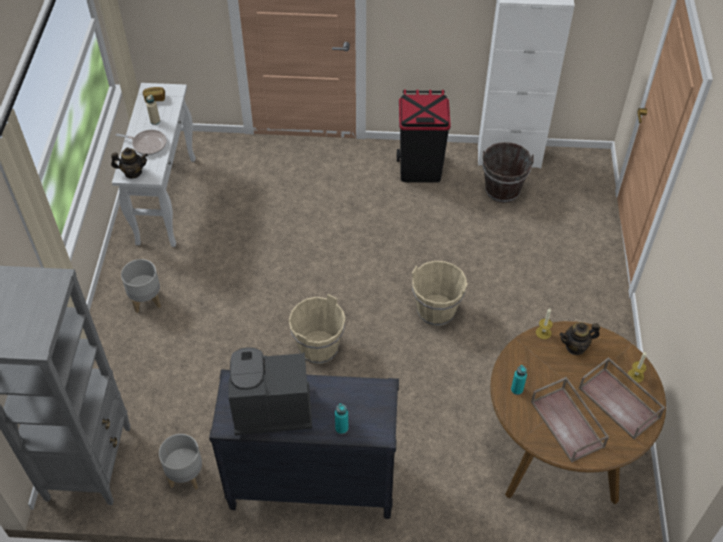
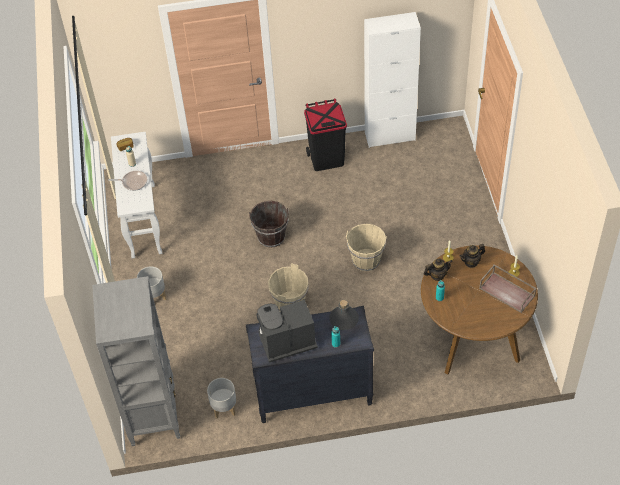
camera: 10 degrees left, 0 degrees up
(133, 172) = (130, 205): teapot -> teapot (437, 275)
(364, 393) = (344, 319): none -> grey bottle
(502, 190) = (391, 162): brown bucket -> brown bucket (271, 237)
(568, 424) = (477, 312): brown tray -> none

